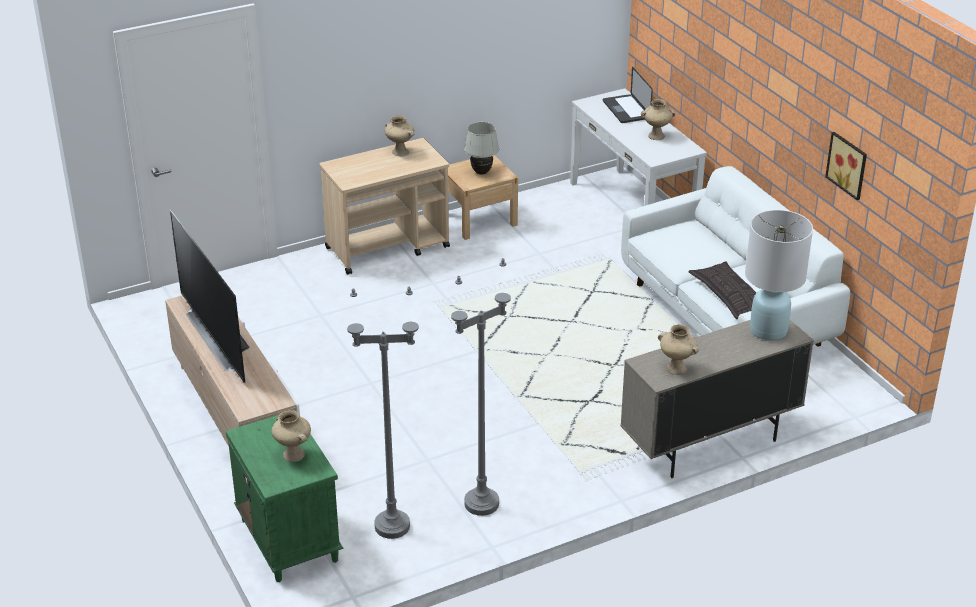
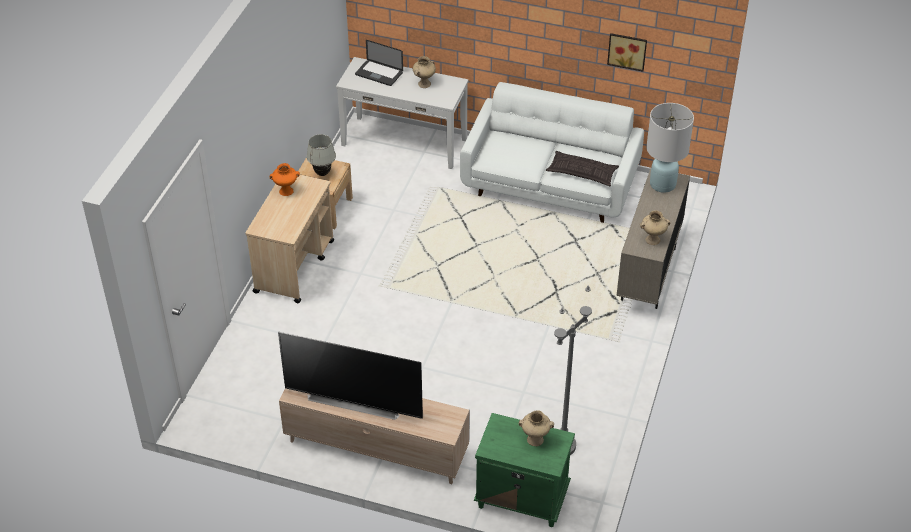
camera: 45 degrees left, 10 degrees up
(399, 152) = (286, 191): beige vase -> orange vase
(481, 503) = (587, 396): grey floor lamp -> none

